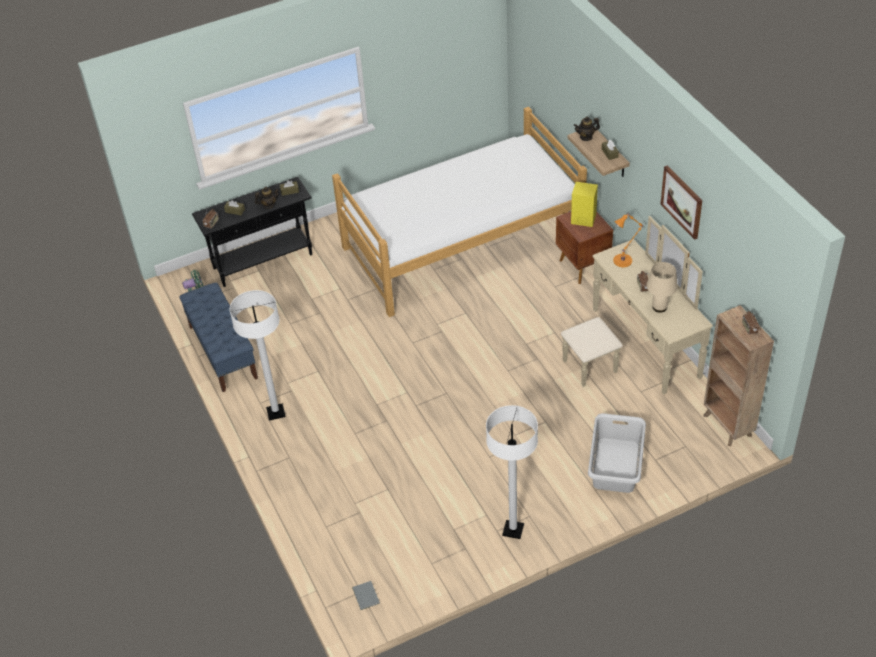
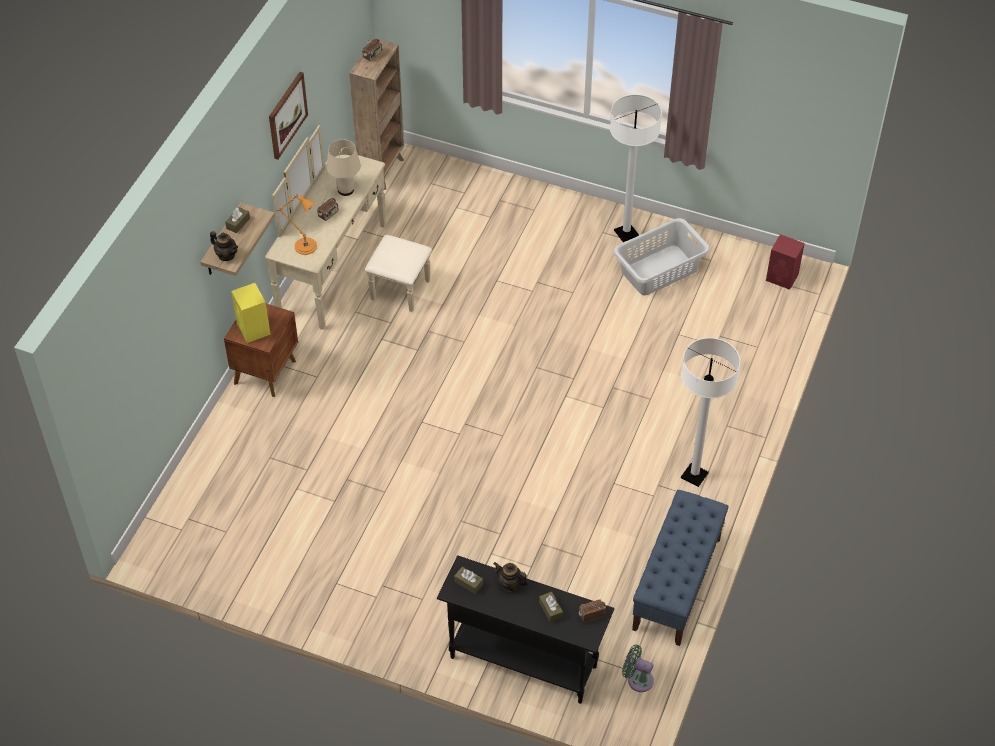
camera: 135 degrees left, 5 degrees up
(365, 597) = (782, 277): grey book -> red speaker
(463, 245) = (323, 493): bed -> none
(616, 465) = (495, 211): grey laundry basket -> grey laundry basket (658, 270)

